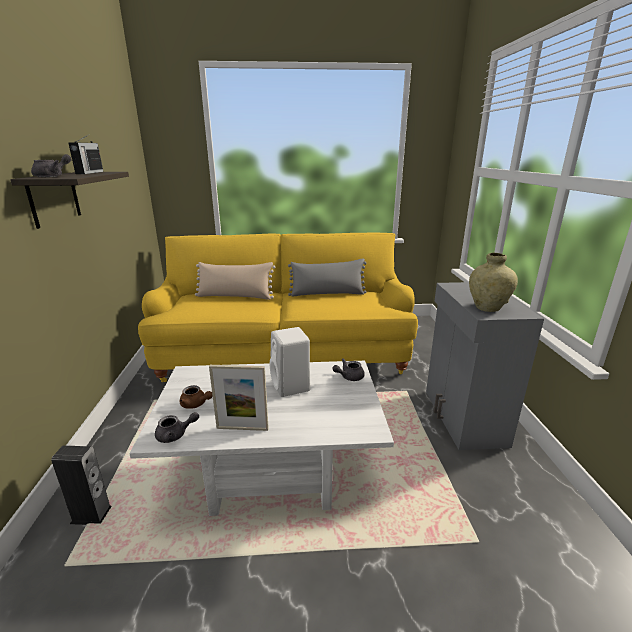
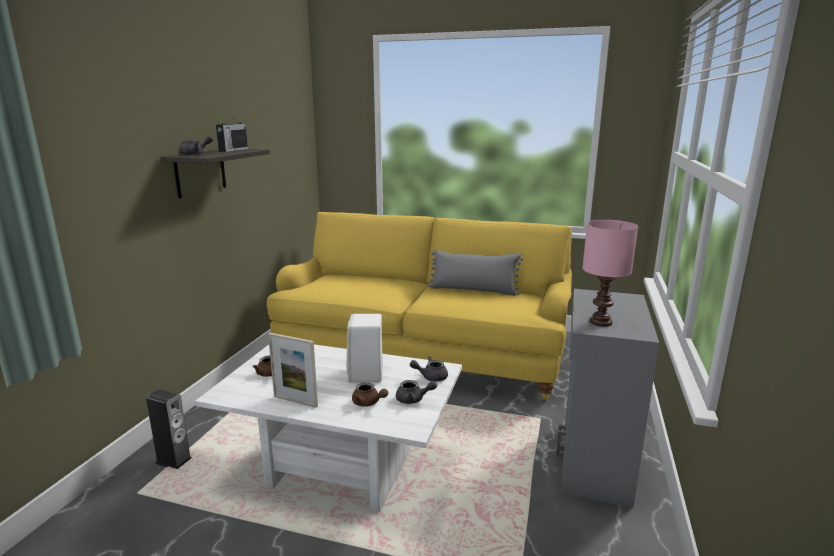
camera: 20 degrees right, 5 degrees down
(176, 435) = (238, 395): grey teapot -> grey teapot (413, 399)
(235, 296) = (372, 281): beige pillow -> none
(314, 414) = (368, 403): none -> brown teapot
(487, 308) = (601, 322): beige vase -> pink table lamp

